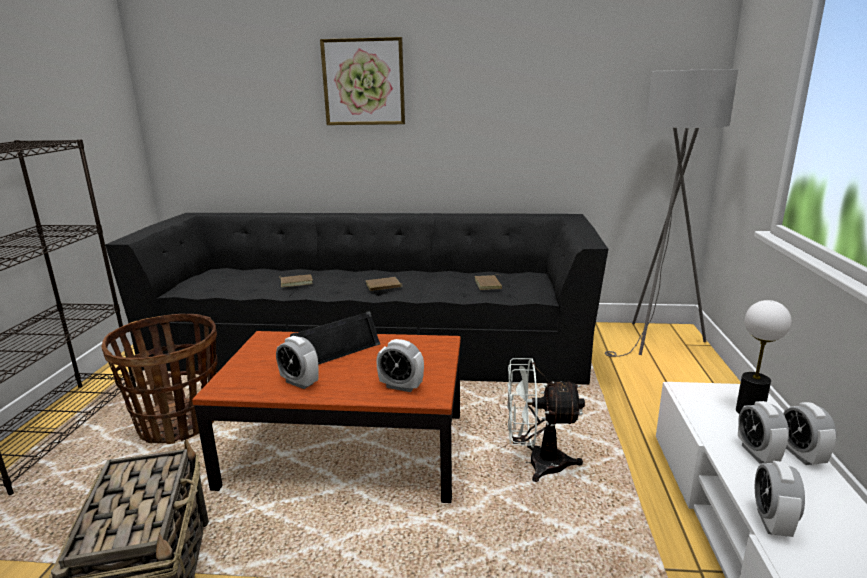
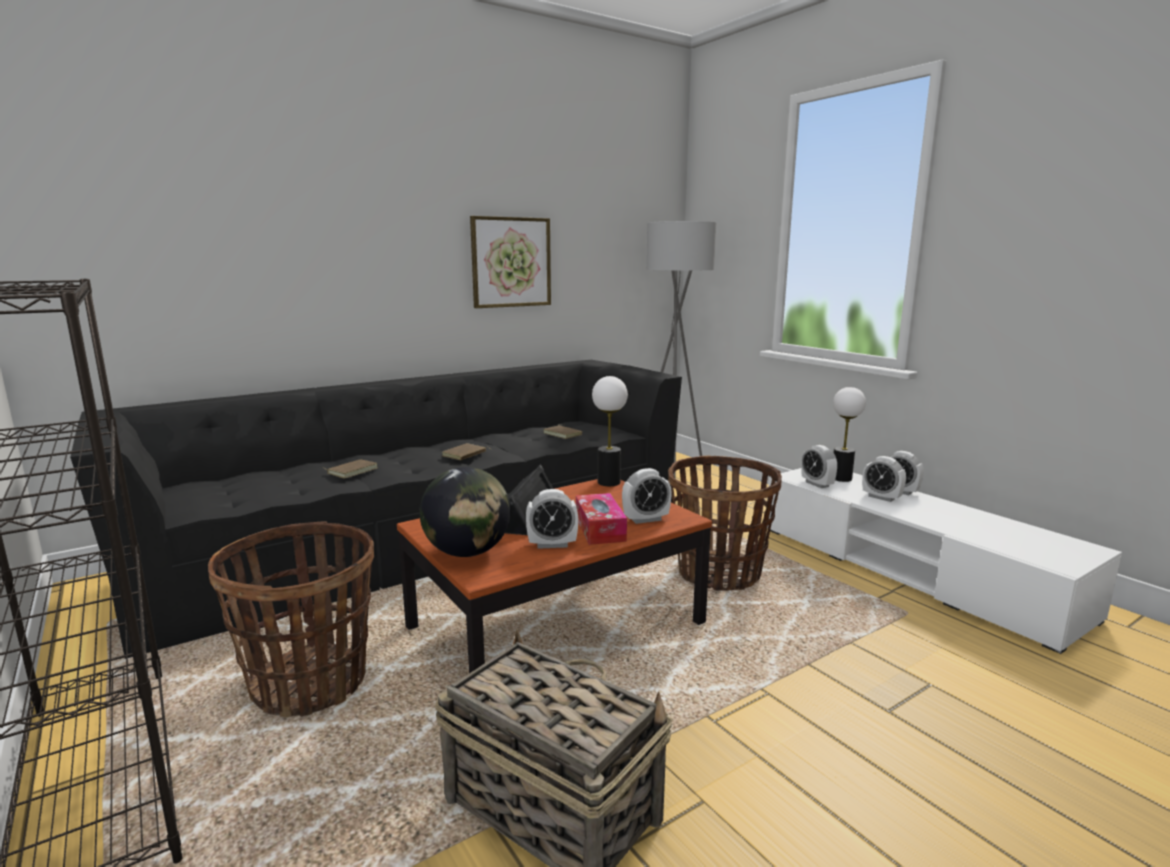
camera: 40 degrees left, 5 degrees down
(245, 368) = (467, 552): none -> globe
(354, 382) = (600, 528): none -> tissue box
(363, 82) = (364, 221): picture -> picture (511, 262)
(444, 341) = (609, 482): none -> table lamp
(536, 464) = (719, 573): white fan -> basket
(771, 522) = (942, 526): alarm clock -> alarm clock (817, 484)

